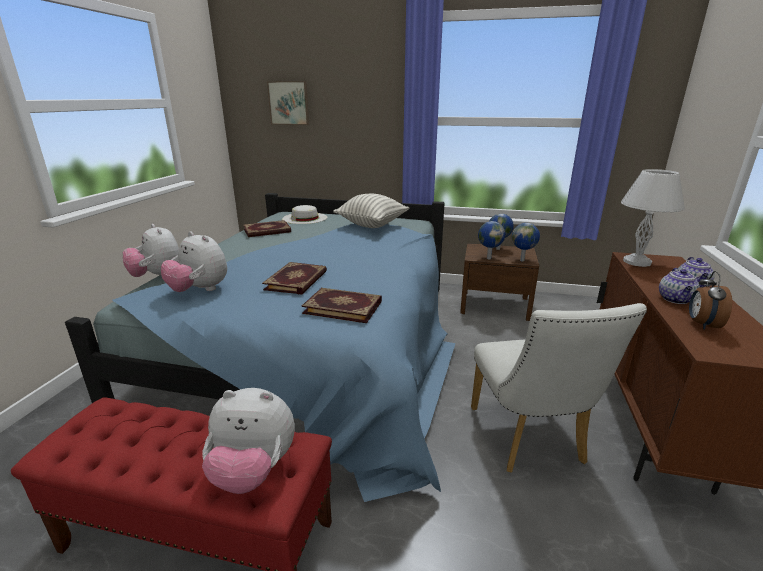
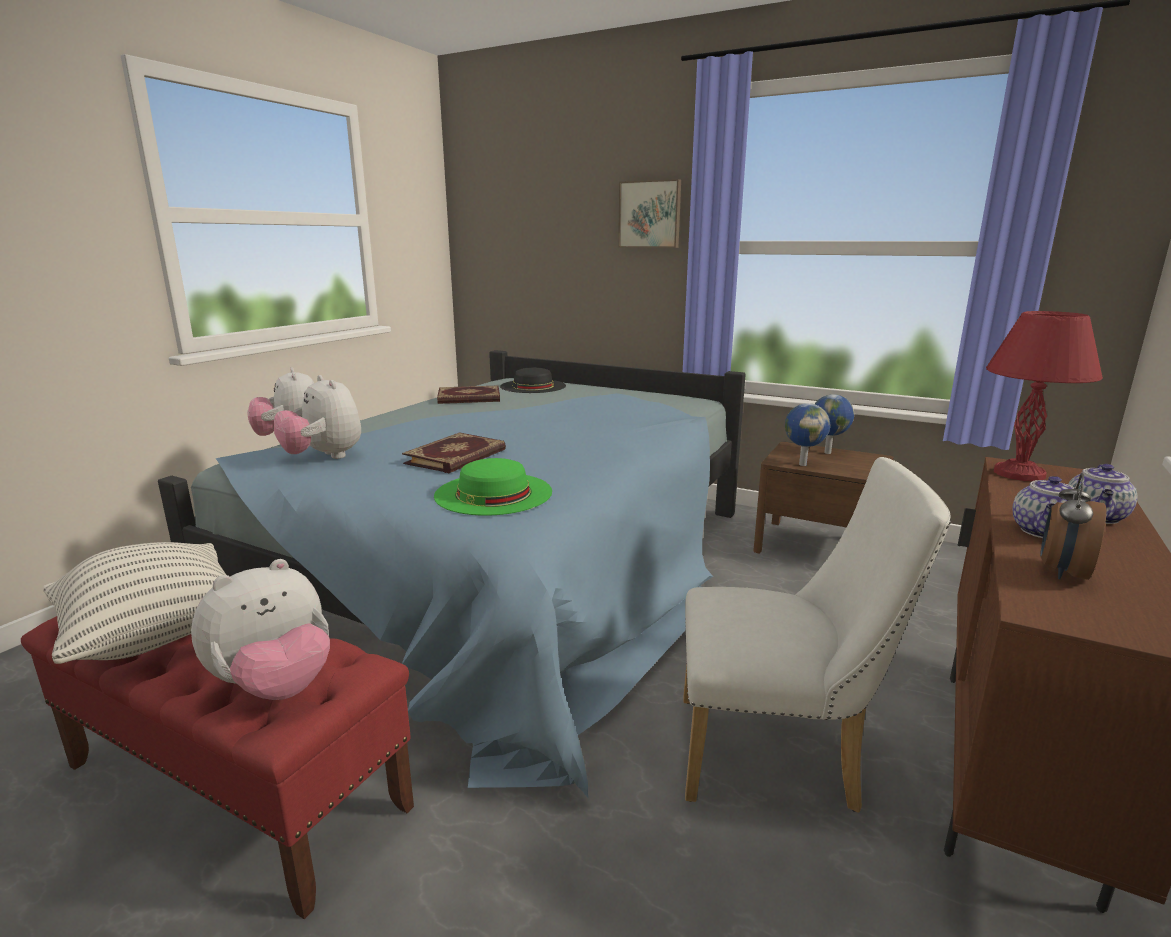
camera: 15 degrees right, 5 degrees down
(253, 471) = (275, 686): plush toy -> plush toy turned 60 degrees counterclockwise
(289, 103) = (533, 223): picture -> picture (650, 214)
(305, 218) = (533, 386): white hat -> black hat
(343, 307) = (493, 493): book -> green hat
(372, 225) = (619, 399): pillow -> pillow (155, 634)
(522, 260) = (860, 472): globe -> none
(529, 440) = (779, 755): white chair -> white chair turned 90 degrees counterclockwise
(637, 261) = (1020, 473): white table lamp -> red table lamp

